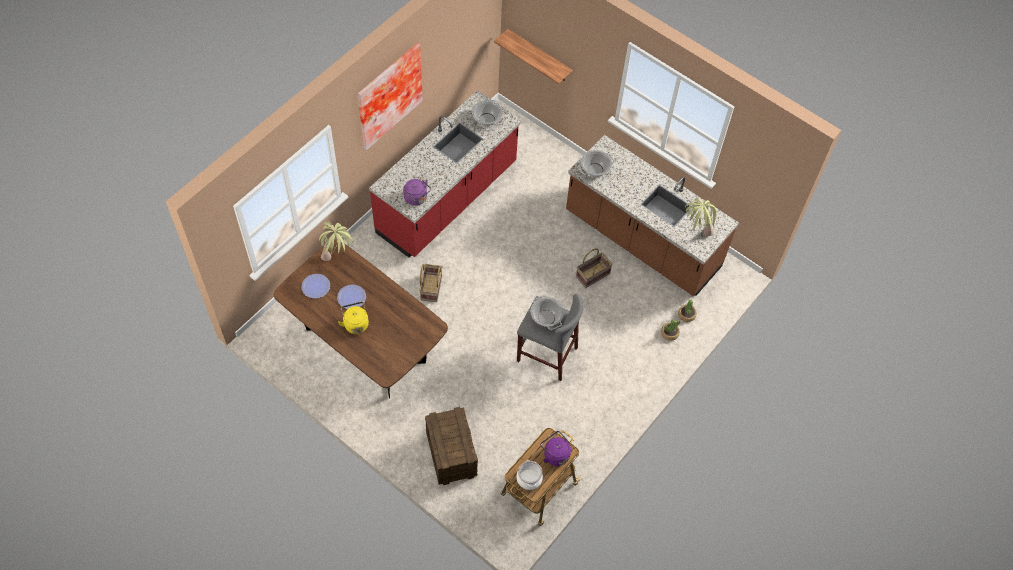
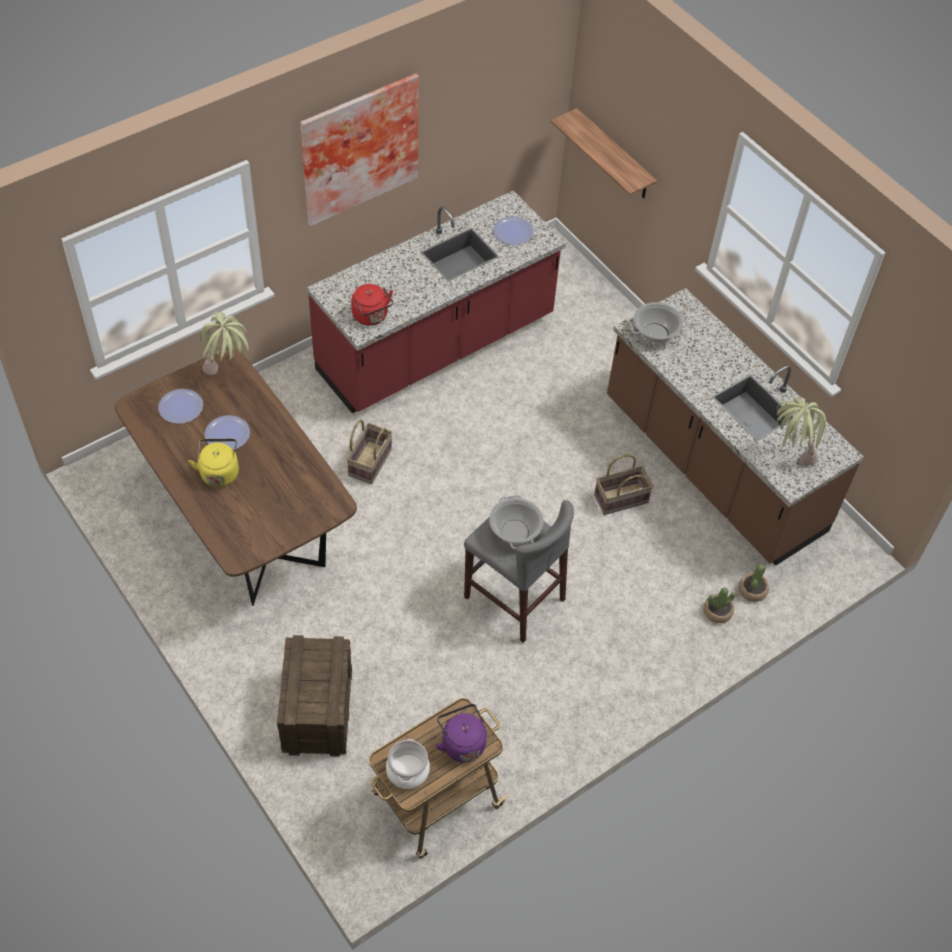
camera: 15 degrees right, 5 degrees down
(417, 198) = (371, 317): purple kettle -> red kettle
(486, 119) = (513, 232): cooking pot -> plate

